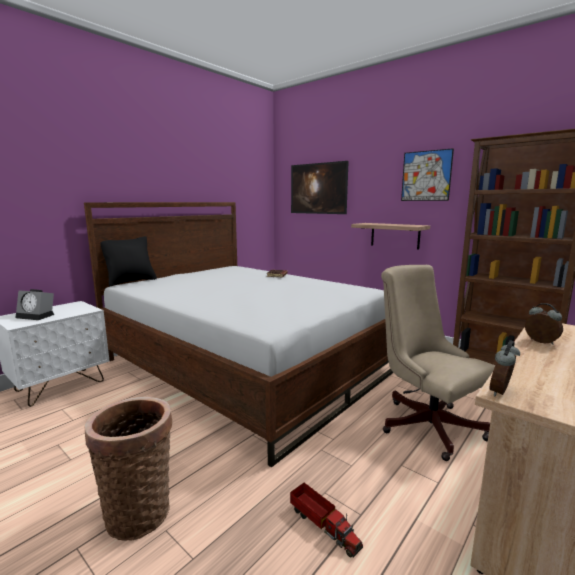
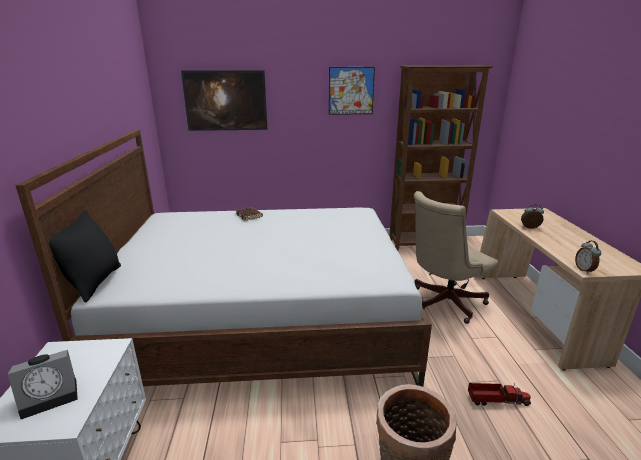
camera: 45 degrees left, 10 degrees up
(395, 235) = (324, 148): shelf -> none
(426, 423) = (443, 303): beige office chair -> beige office chair turned 45 degrees counterclockwise

